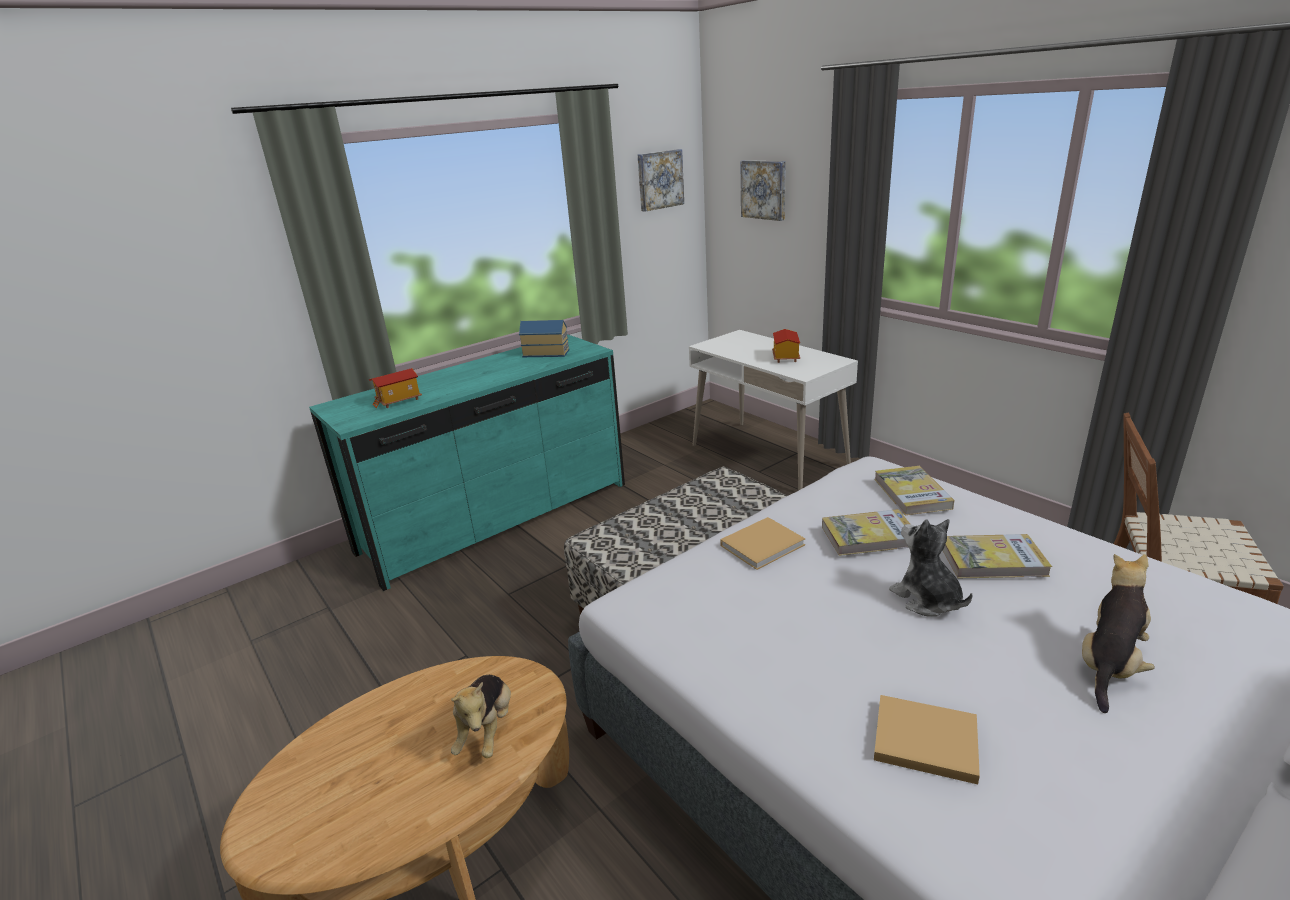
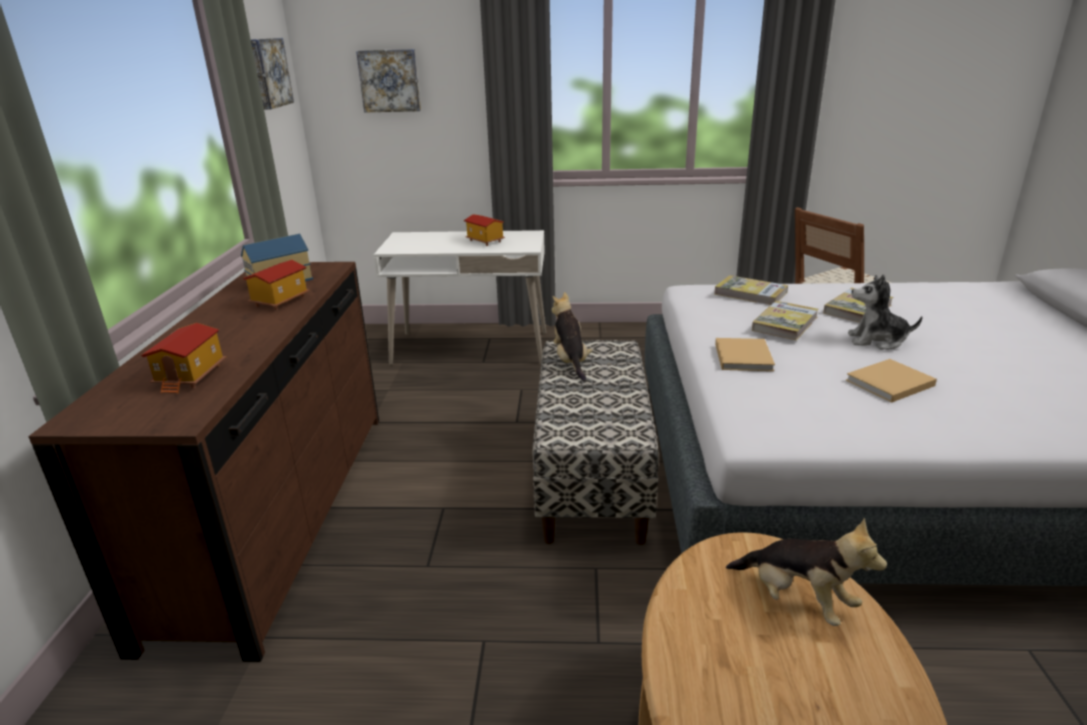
camera: 50 degrees left, 0 degrees up
(498, 517) = (282, 512): turquoise dresser -> brown dresser
(519, 367) = (280, 301): none -> toy house
(921, 740) = (1020, 401): beige book -> beige book (888, 383)
(1109, 664) = (985, 330): plush toy -> plush toy (570, 361)

